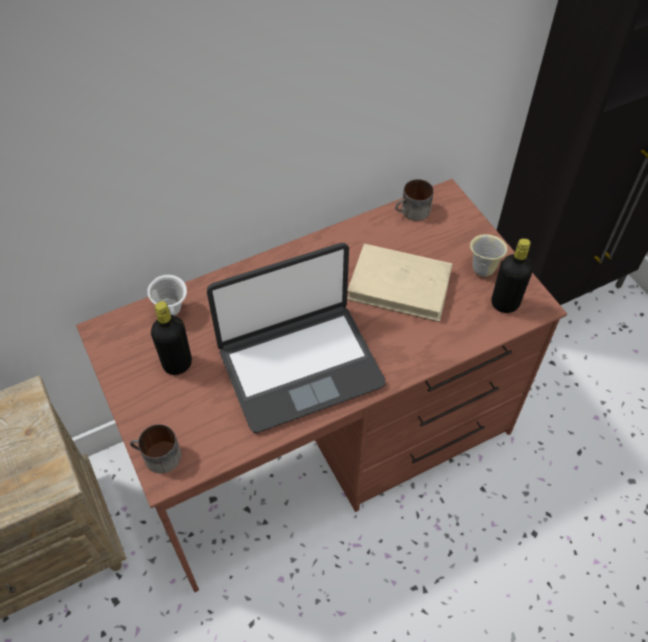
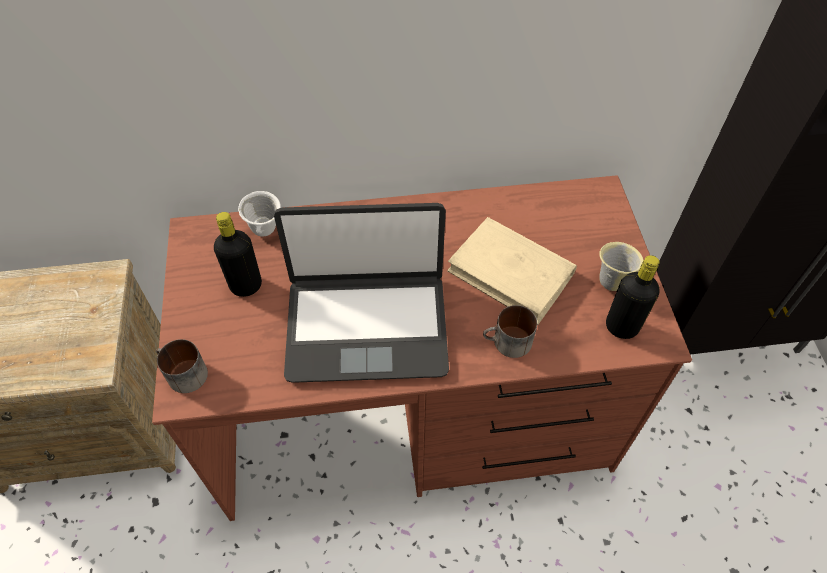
camera: 20 degrees right, 0 degrees up
(412, 212) = (558, 199): mug -> mug (507, 343)

